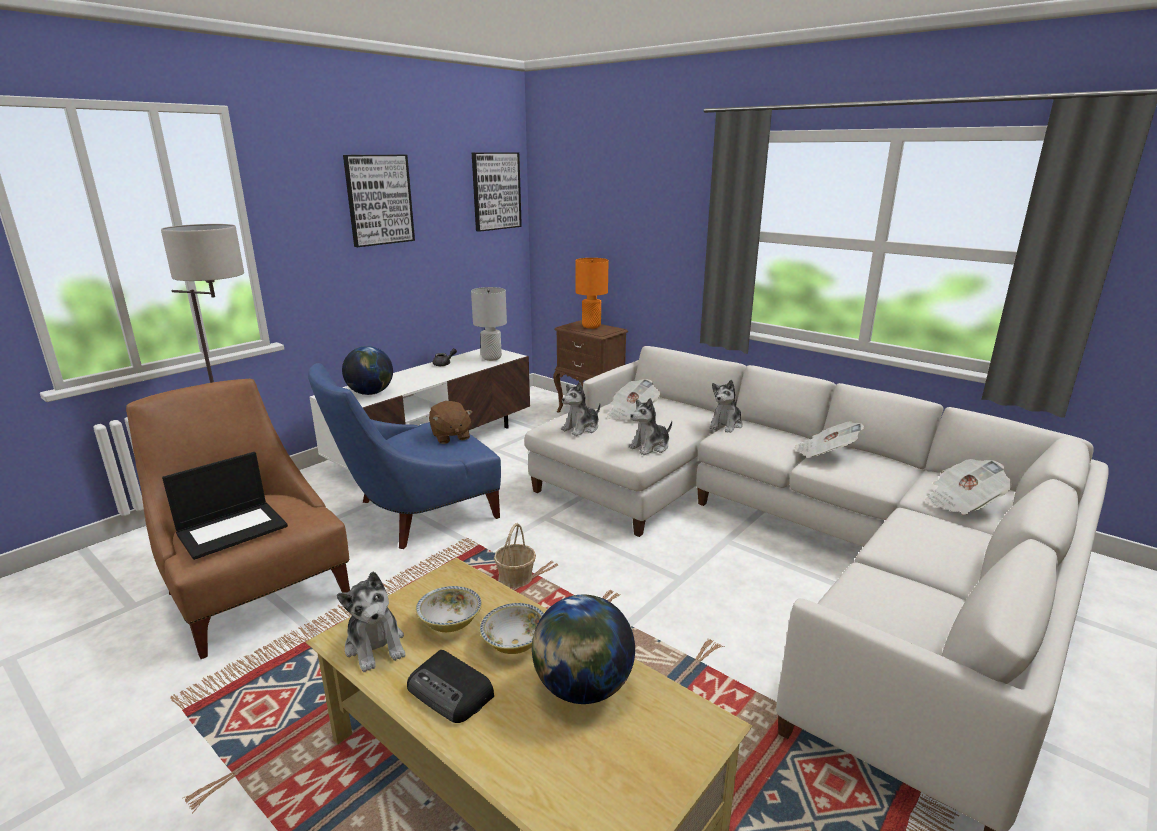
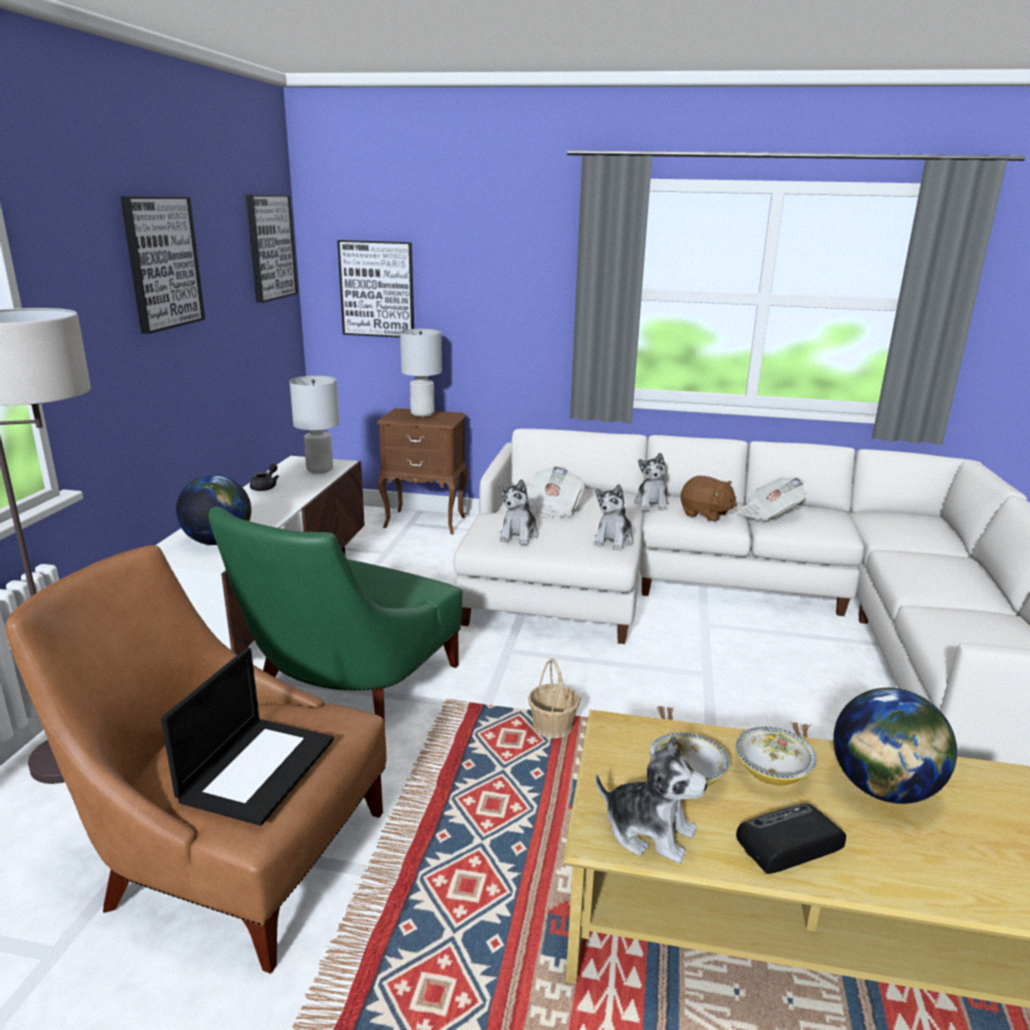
camera: 30 degrees left, 0 degrees up
(415, 513) = (348, 690): blue armchair -> green armchair
(450, 436) = (379, 576): brown plush toy -> brown plush toy (705, 514)
(451, 692) = (787, 844): radio -> radio turned 150 degrees clockwise
(575, 225) = (377, 289): none -> picture
(591, 327) = (423, 415): orange table lamp -> grey table lamp
(962, 502) = (914, 534): newspaper -> none

